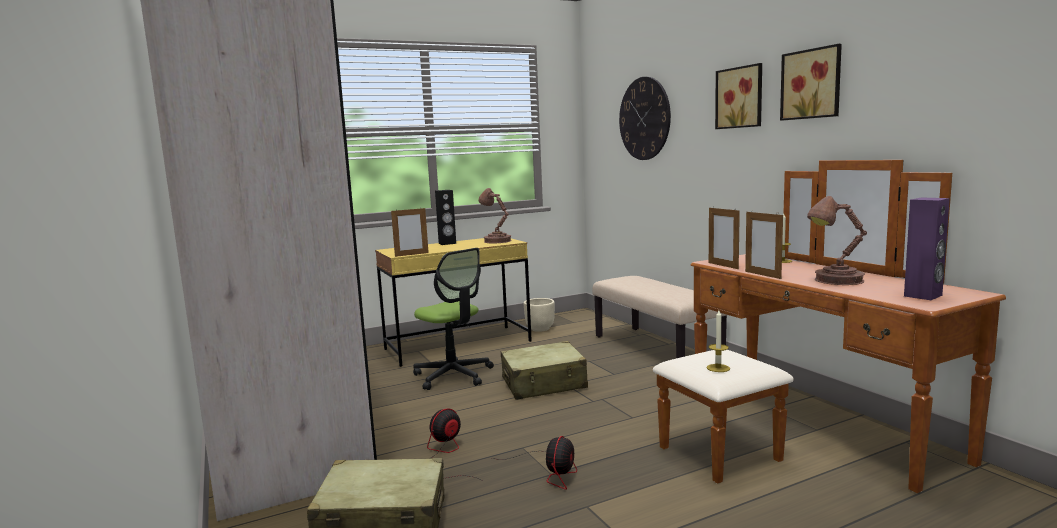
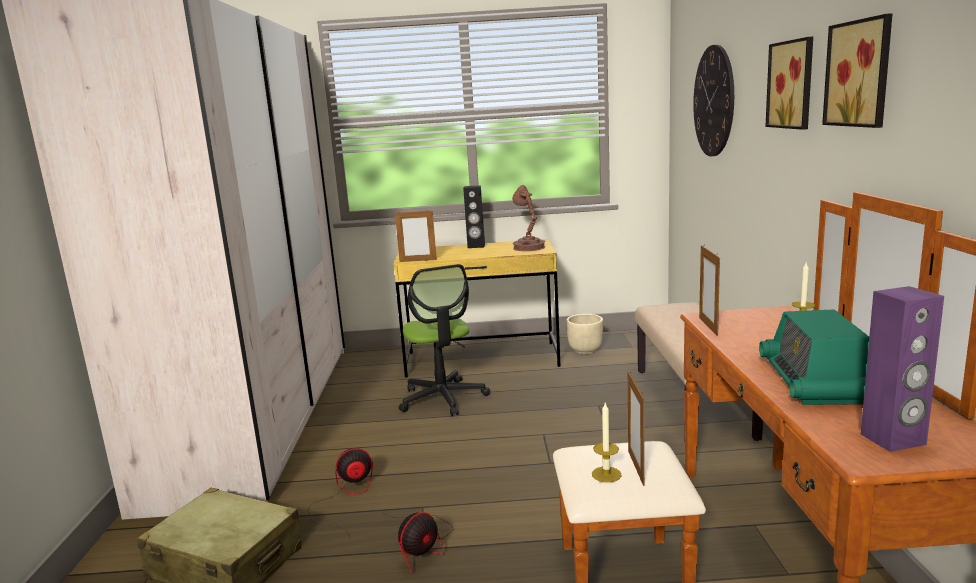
camera: 25 degrees right, 5 degrees up
(544, 384) = (520, 427): beige suitcase -> none
(762, 275) = (730, 353): picture frame -> picture frame (636, 467)
(835, 280) = (812, 381): brown table lamp -> radio

